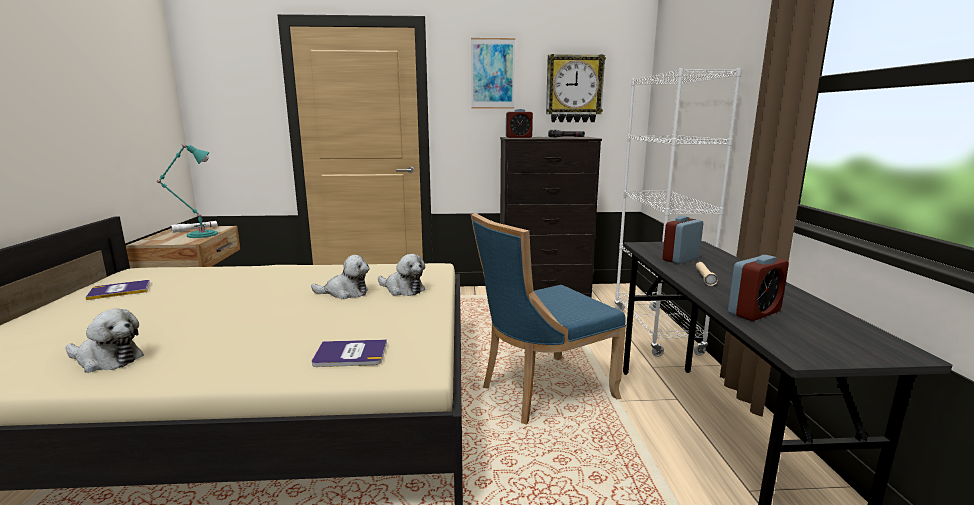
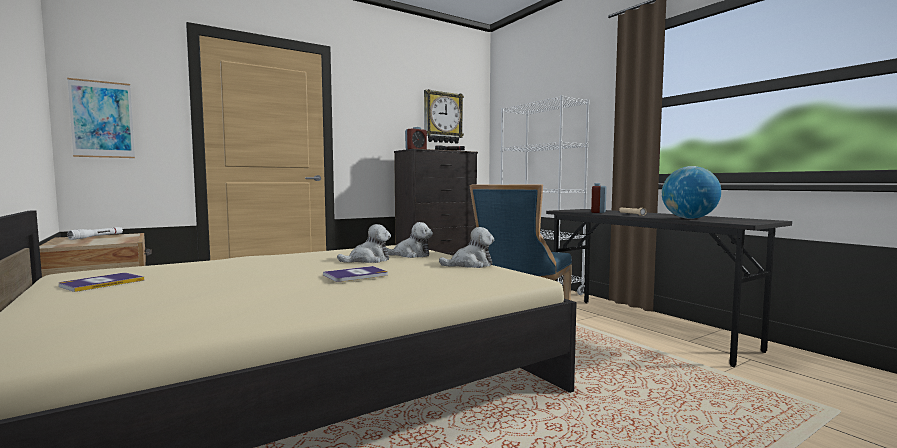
camera: 30 degrees left, 10 degrees down
(107, 360) = (250, 310): plush toy -> plush toy (470, 265)
(199, 235) = (118, 238): turquoise table lamp -> none
(350, 354) = (466, 279): book -> book (356, 275)
(492, 74) = (384, 100): picture -> picture (102, 119)
(754, 312) = (689, 218): alarm clock -> globe

